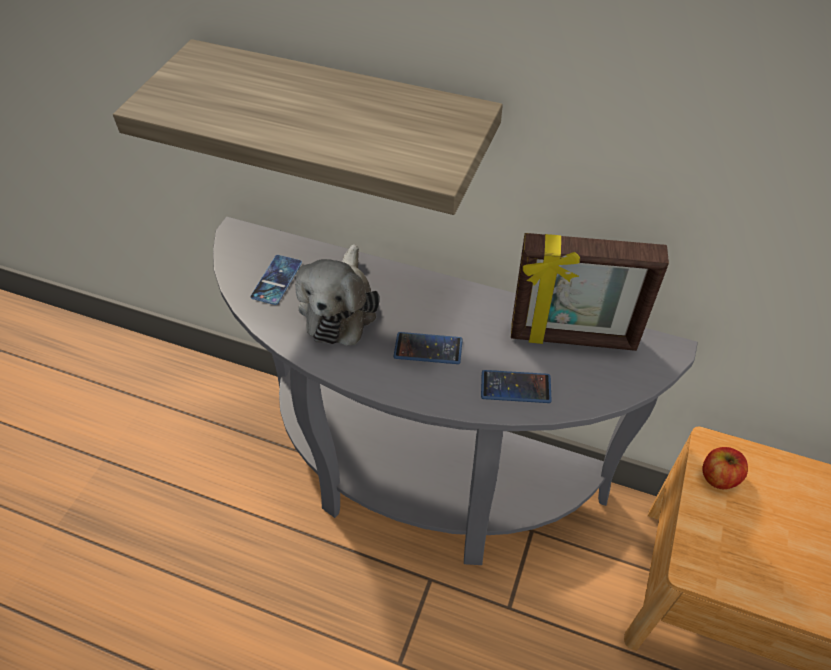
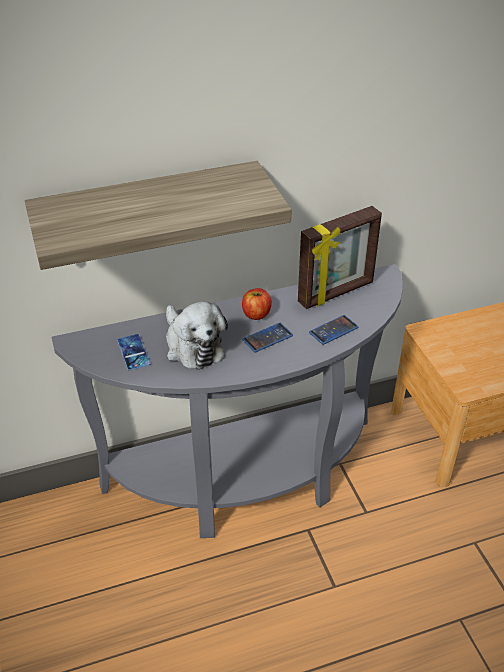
camera: 40 degrees left, 10 degrees down
(718, 476) = (438, 342): apple -> apple (256, 314)

